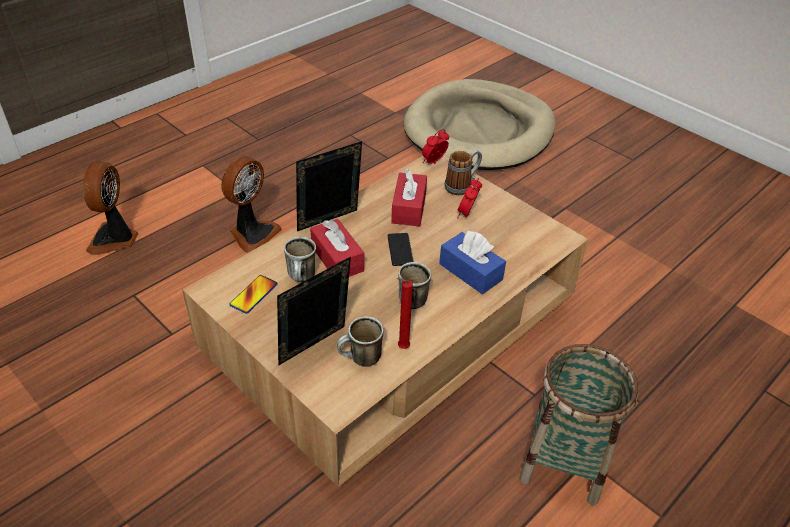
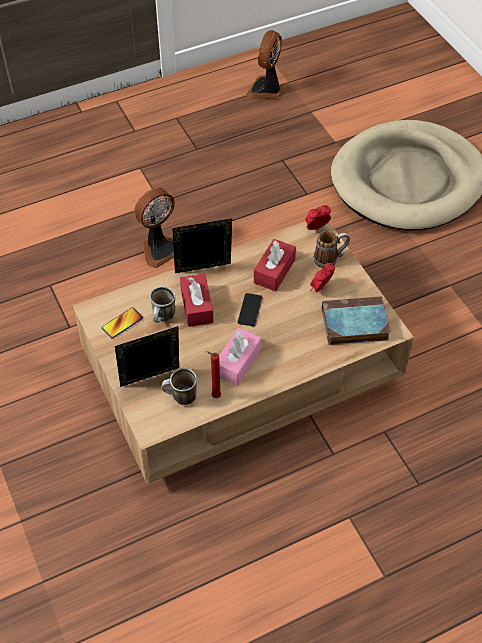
camera: 20 degrees right, 10 degrees up
(115, 239) = (48, 228): fan -> fan (266, 90)
(412, 305) = (238, 362): mug -> pink tissue box
(470, 272) = (298, 344): blue tissue box -> none
(519, 240) = (353, 325): none -> book
(564, 462) = (330, 513): basket -> none

